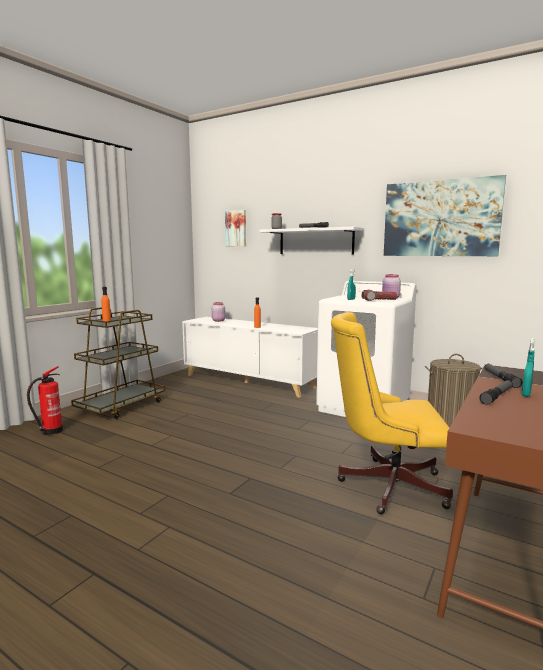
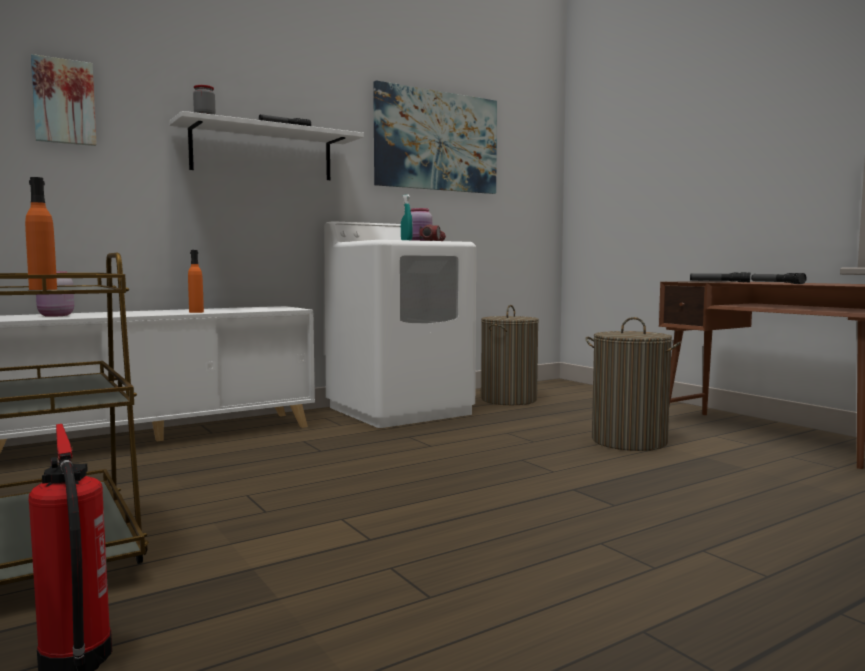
camera: 65 degrees left, 5 degrees down
(385, 485) = (628, 441): yellow office chair -> laundry basket
(526, 394) = (769, 282): turquoise spray bottle -> none

